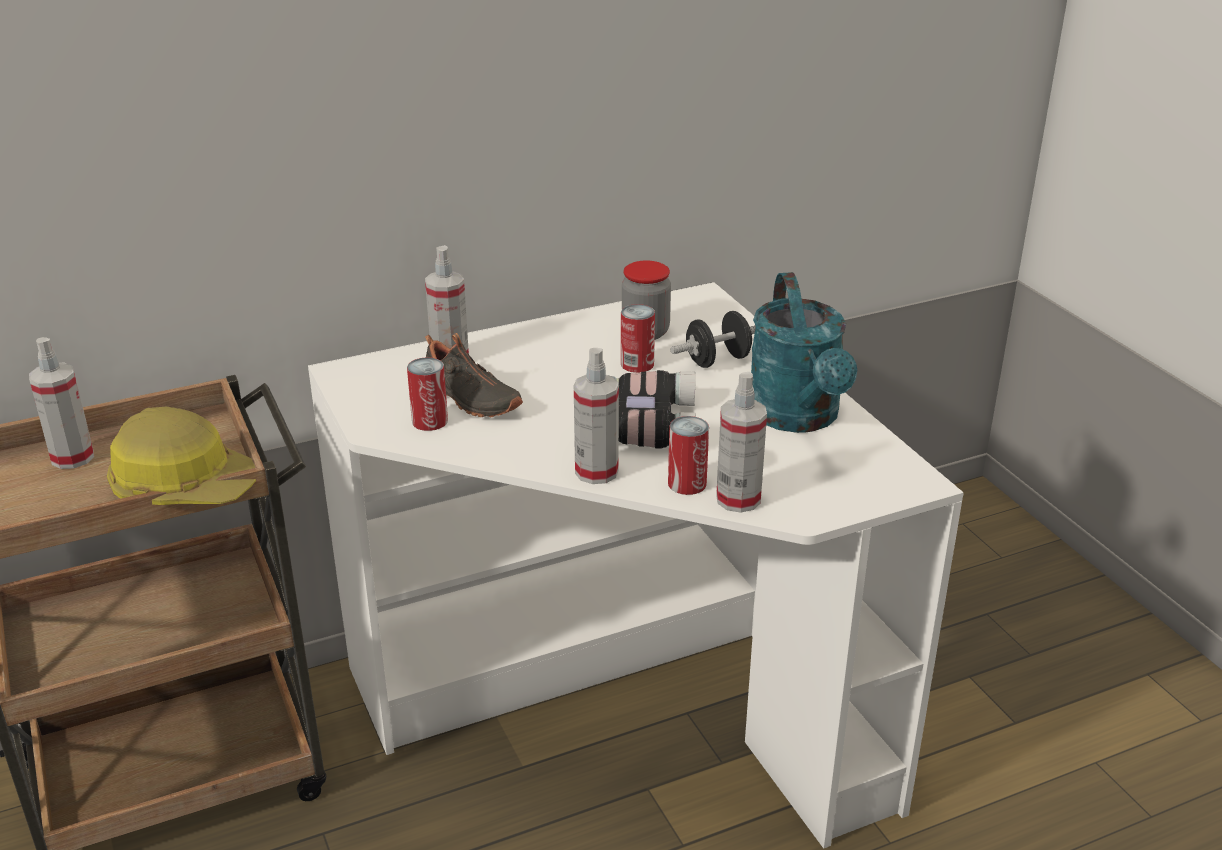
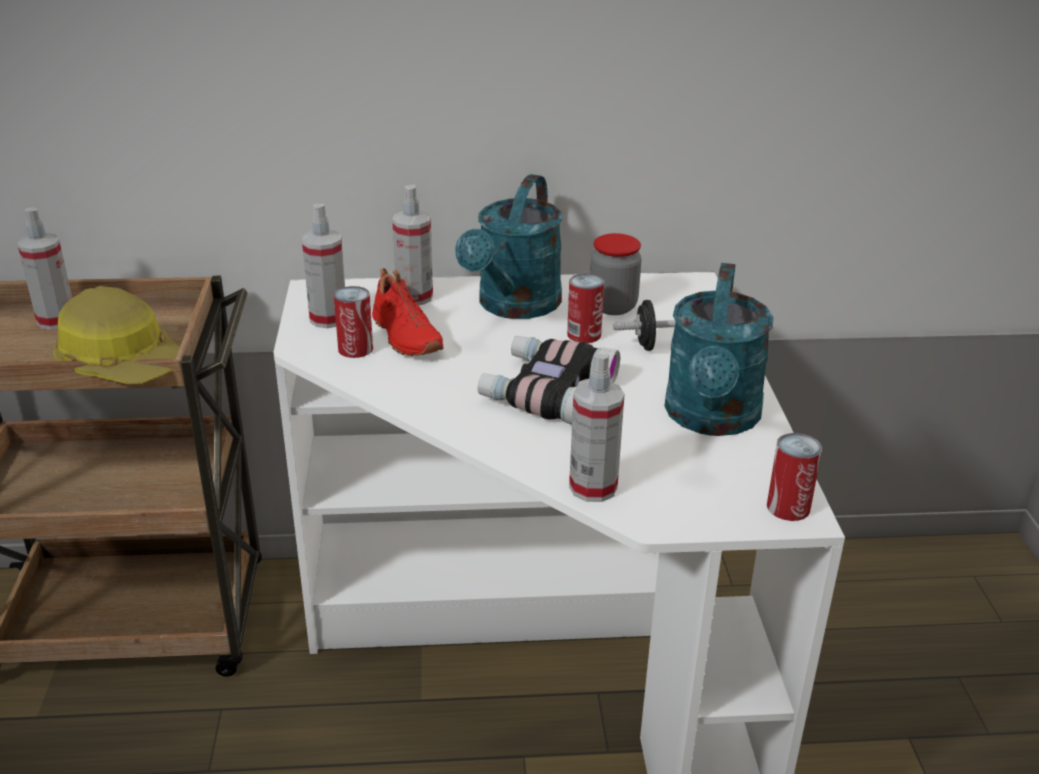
camera: 20 degrees right, 0 degrees up
(469, 400) = (404, 337): black shoe -> red shoe
(554, 350) = (514, 307): none -> turquoise watering can
(596, 472) = (472, 428): spray bottle -> spray bottle (328, 319)
(687, 483) = (552, 460): can -> can (788, 507)

